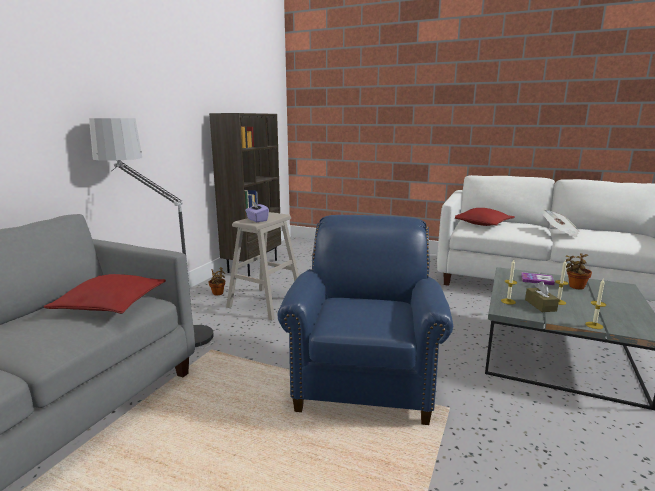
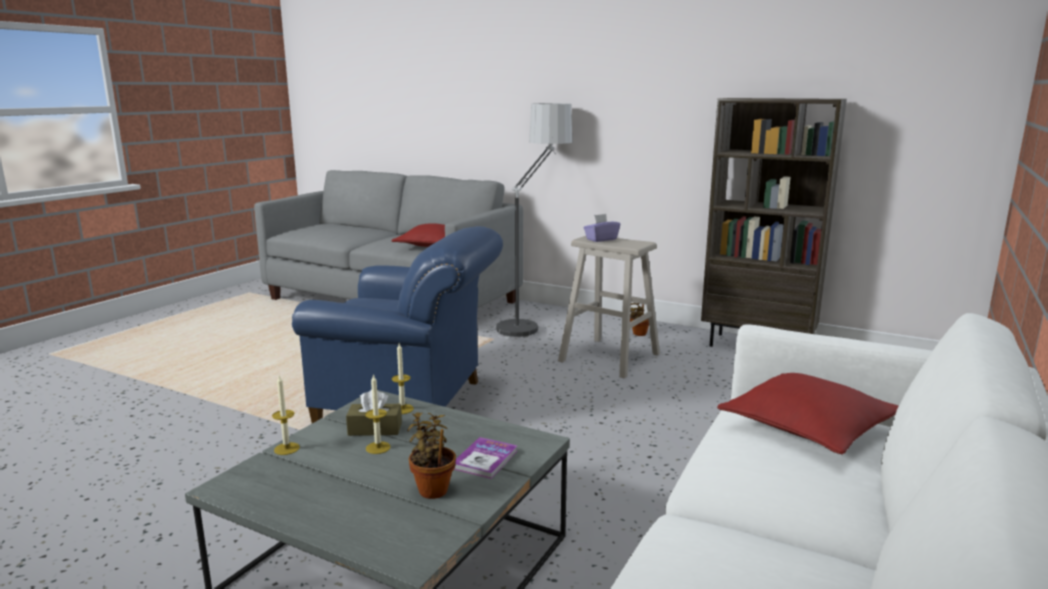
camera: 95 degrees right, 0 degrees up
(560, 233) = (750, 527): newspaper -> none

